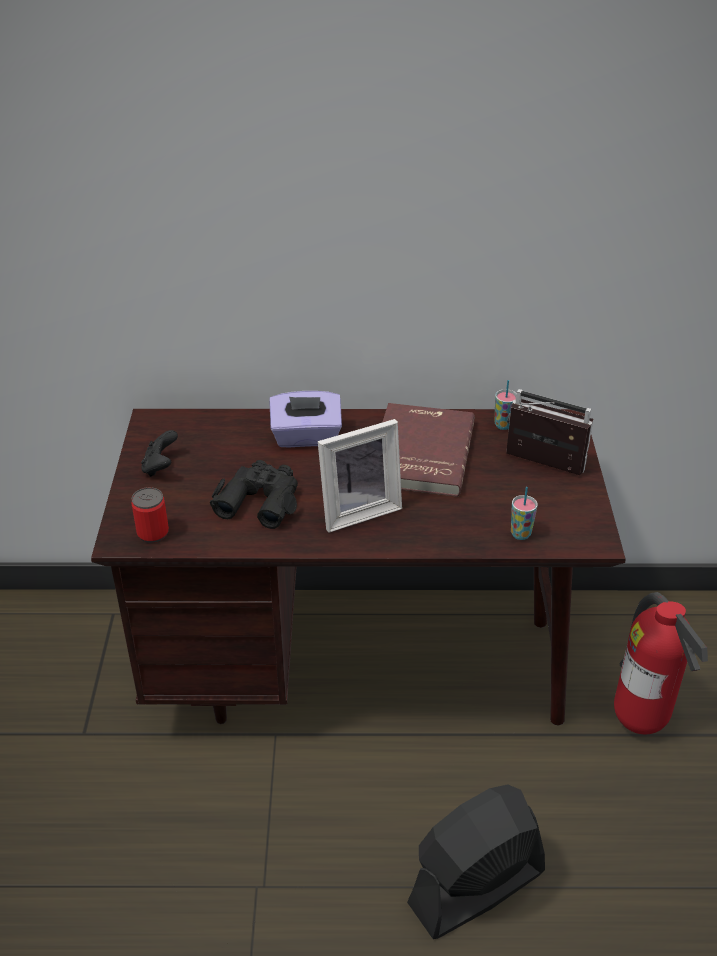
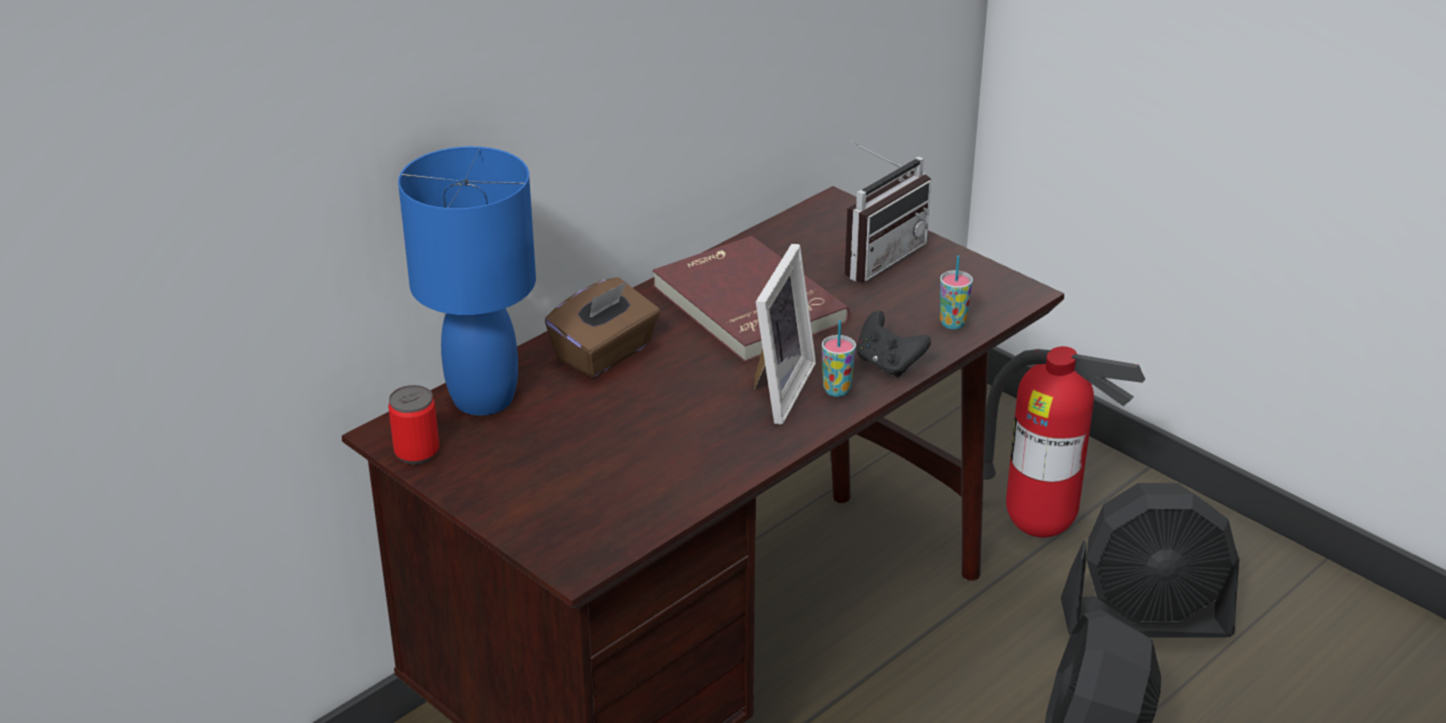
camera: 45 degrees left, 5 degrees down
(153, 533) = (600, 535): can -> can (417, 452)
(160, 467) = (490, 471): black game controller -> black game controller (888, 364)
(215, 427) = (482, 399): none -> blue table lamp
(260, 500) = (660, 438): black binoculars -> none
(306, 437) = (605, 353): purple tissue box -> brown tissue box
(503, 425) = (784, 238): cup -> cup (836, 390)
(540, 466) = (876, 256): radio -> radio turned 150 degrees clockwise
(634, 828) = (1146, 619): none -> black fan

